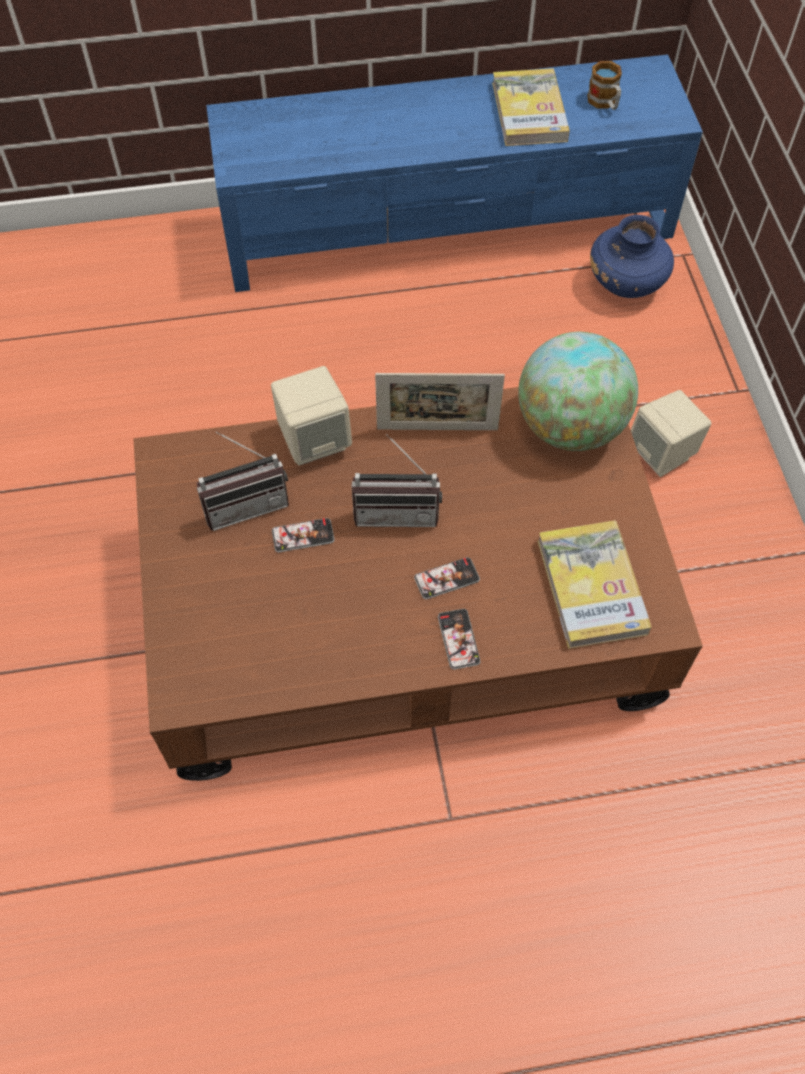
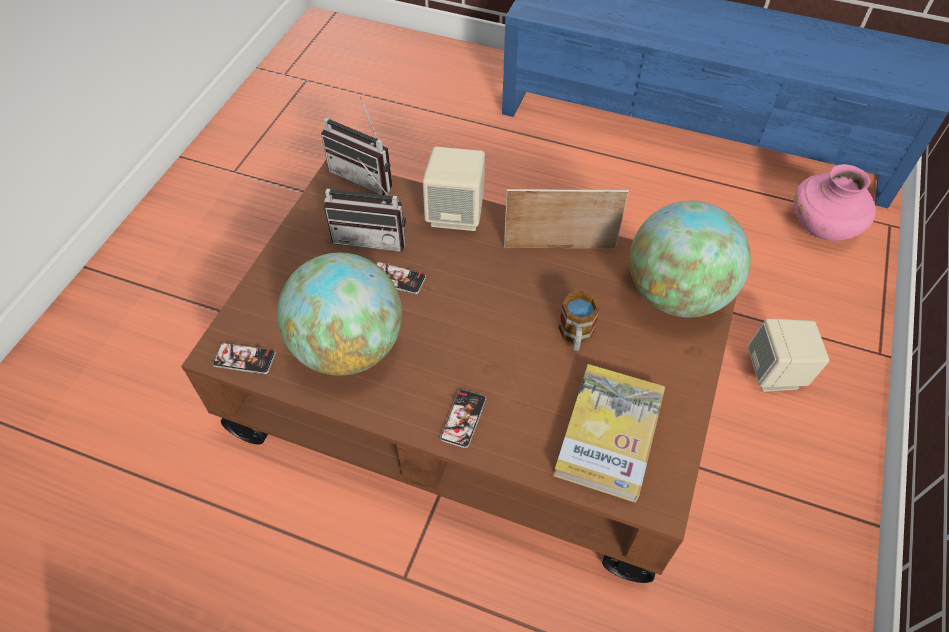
camera: 30 degrees right, 5 degrees down
(305, 628) = (348, 347): none -> globe
(397, 510) = (484, 294): radio -> radio (366, 175)
(437, 429) = (559, 247): picture frame -> picture frame turned 150 degrees clockwise
(447, 579) = (487, 365): phone -> phone (244, 359)
(529, 112) = (793, 46): book -> none
(604, 103) = (866, 61): mug -> mug (576, 336)
(626, 284) = (823, 227): blue vase -> pink vase

